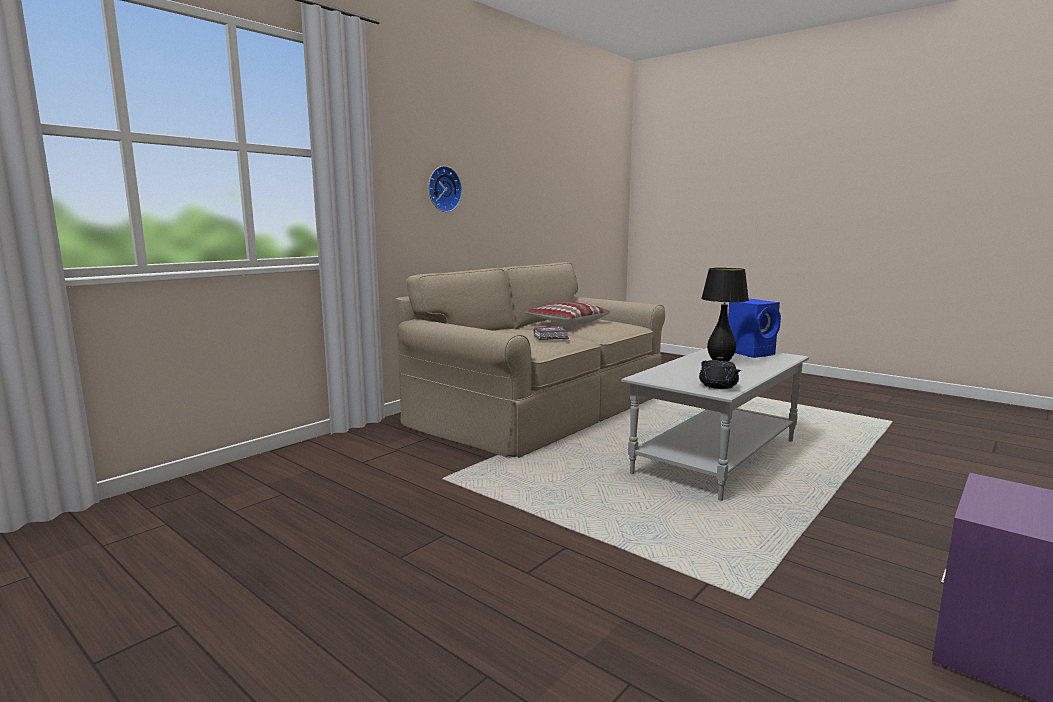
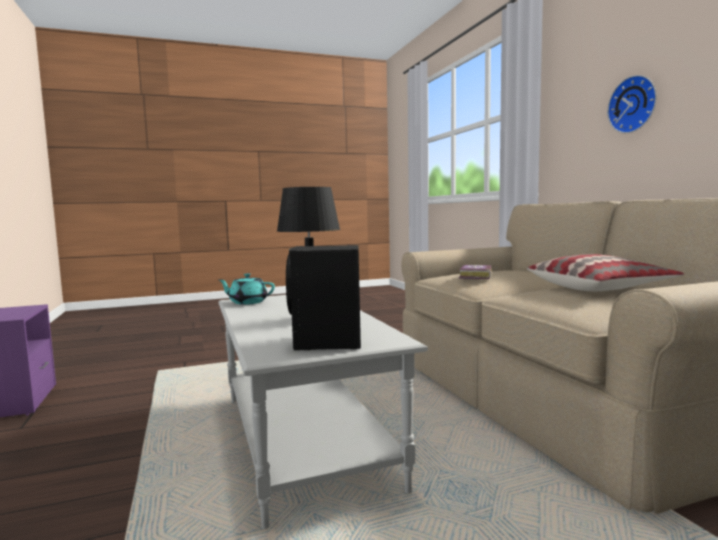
camera: 120 degrees right, 5 degrees down
(718, 386) = (247, 302): black teapot -> turquoise teapot
(751, 353) = (327, 343): blue speaker -> black speaker

